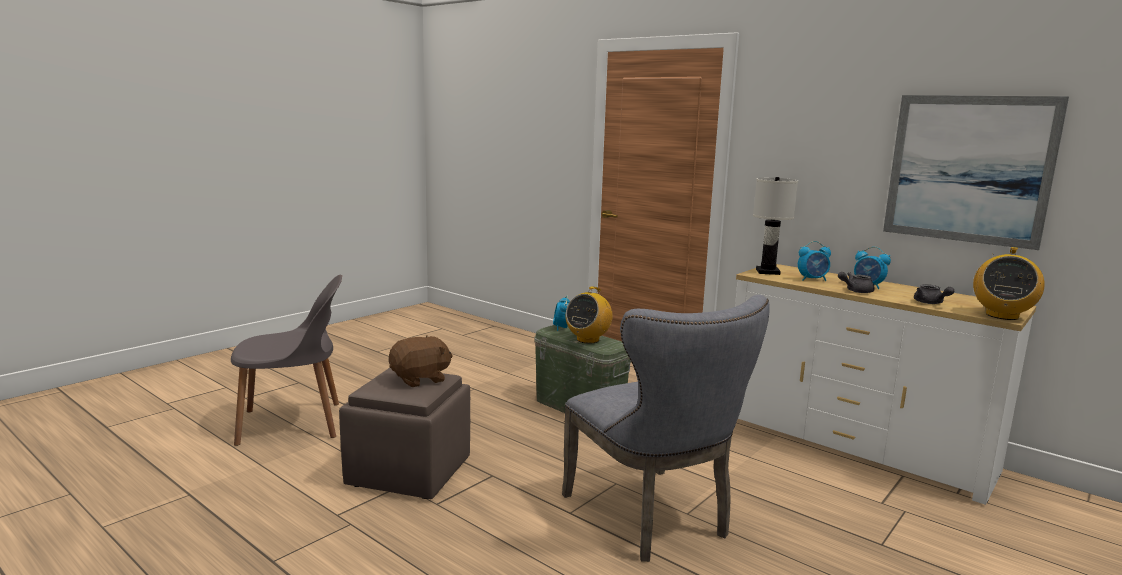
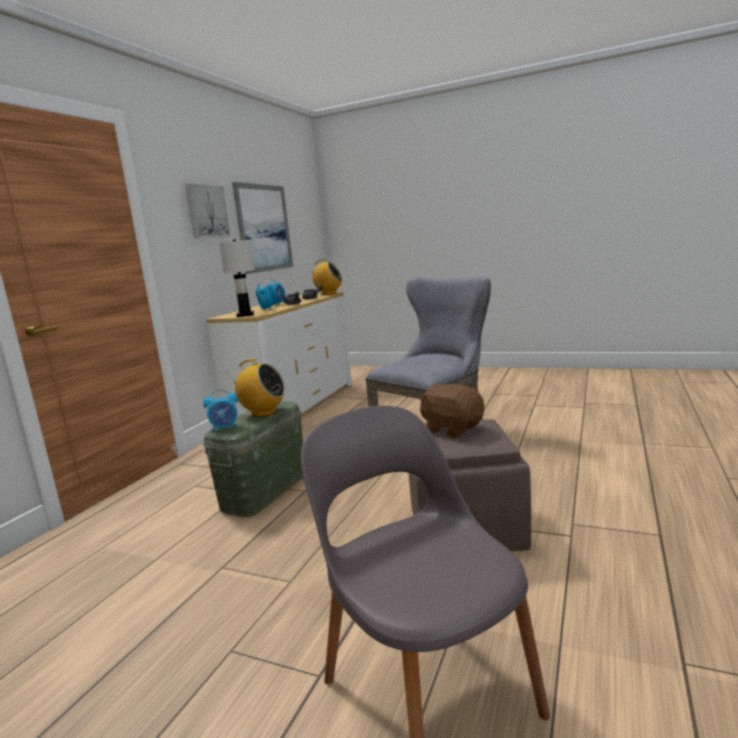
camera: 105 degrees left, 0 degrees up
(830, 136) = (206, 211): none -> picture

